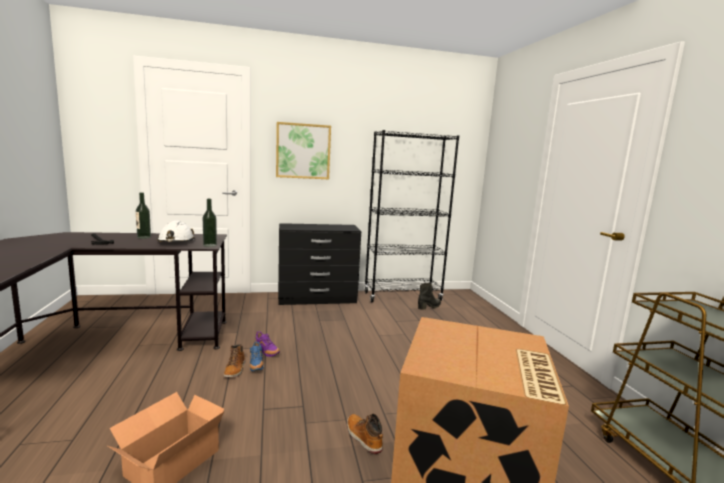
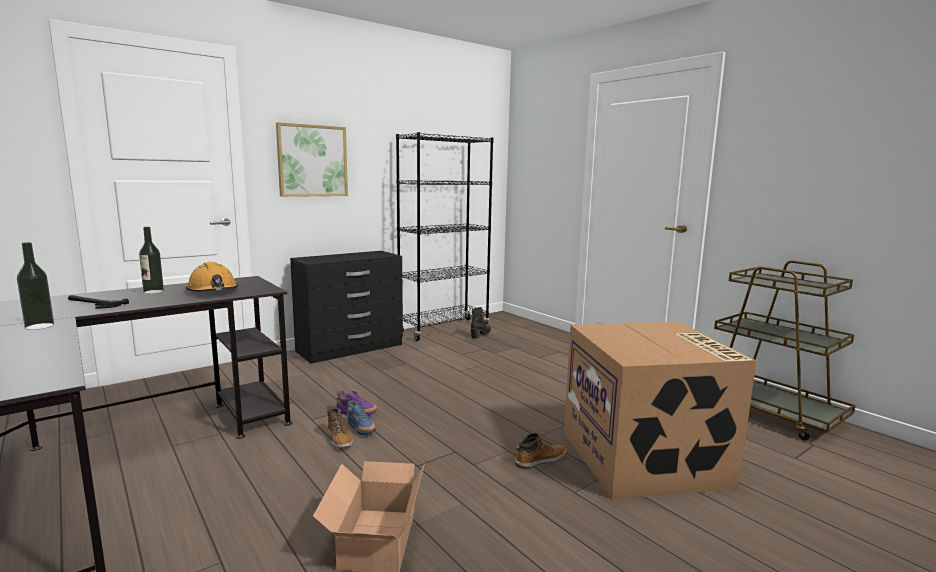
camera: 25 degrees left, 0 degrees up
(176, 241) = (213, 291): white hard hat -> orange hard hat
(210, 245) = (268, 289): bottle -> bottle (39, 326)
(363, 437) = (540, 460): boot -> boot turned 120 degrees clockwise

